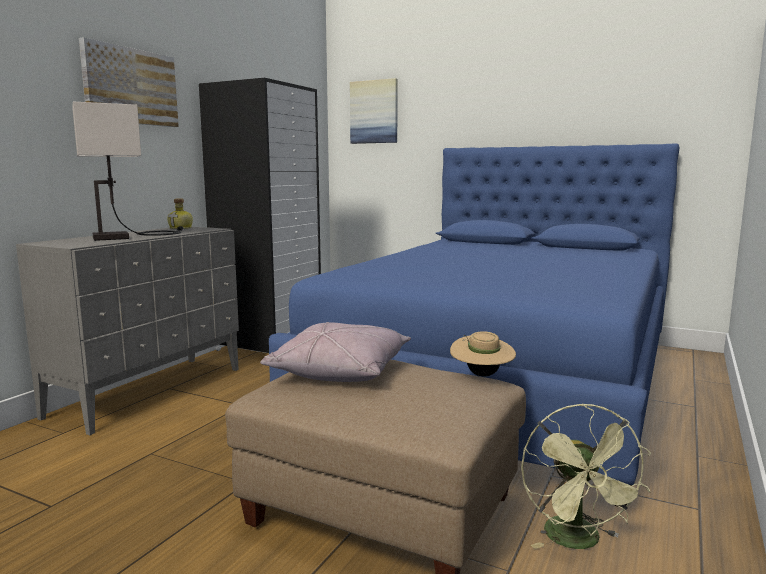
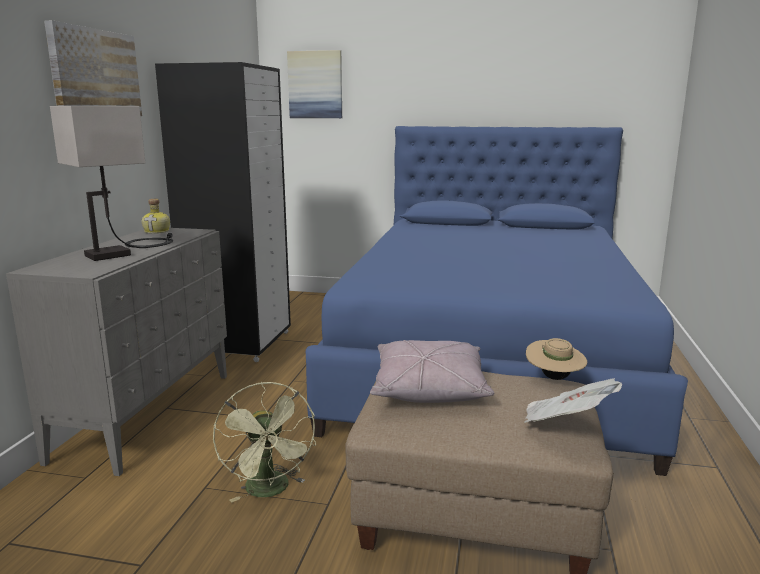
camera: 15 degrees left, 5 degrees up
(446, 410) = (566, 423): none -> newspaper
(578, 542) = (648, 513): green fan -> green fan (270, 491)

